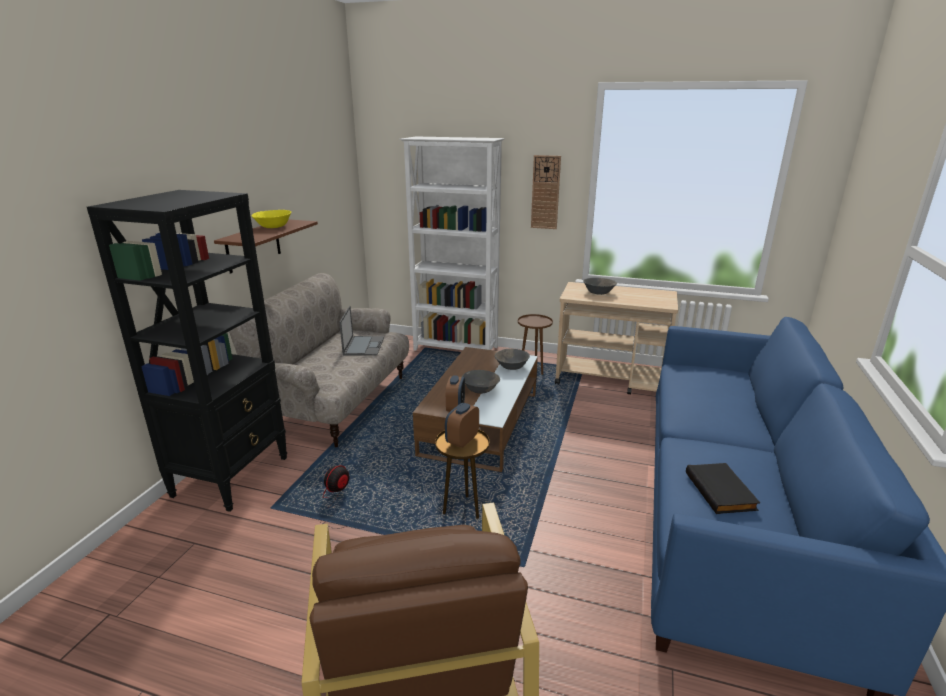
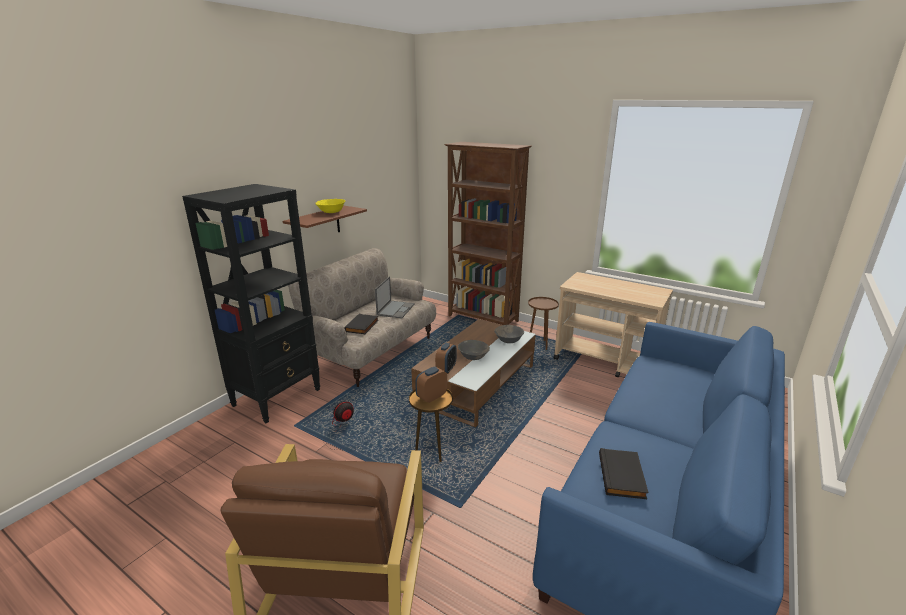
camera: 15 degrees right, 0 degrees up
(331, 370) = (362, 326): none -> black book
(456, 349) = (483, 319): white bookcase -> brown bookcase
(545, 192) = (564, 193): wall clock -> none
(598, 293) = (597, 284): grey bowl -> none

